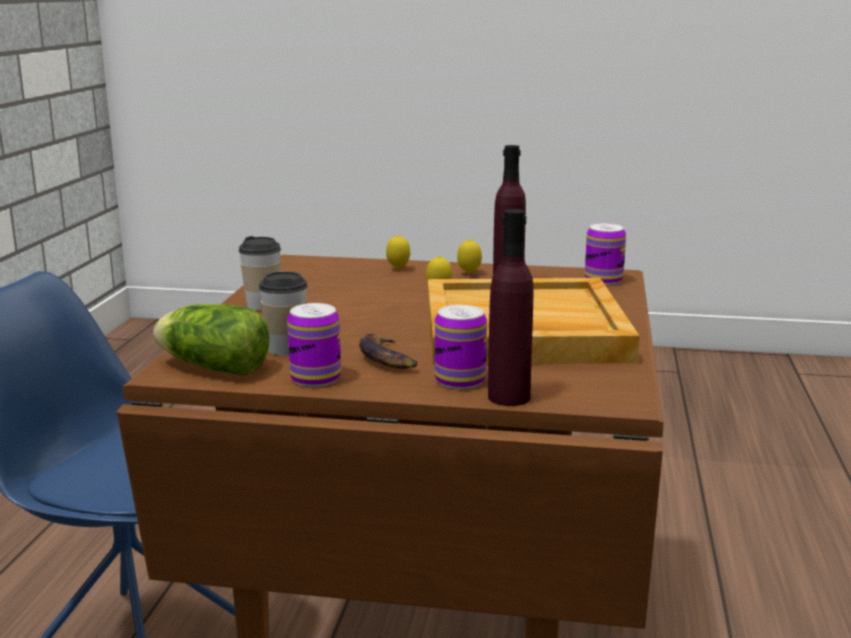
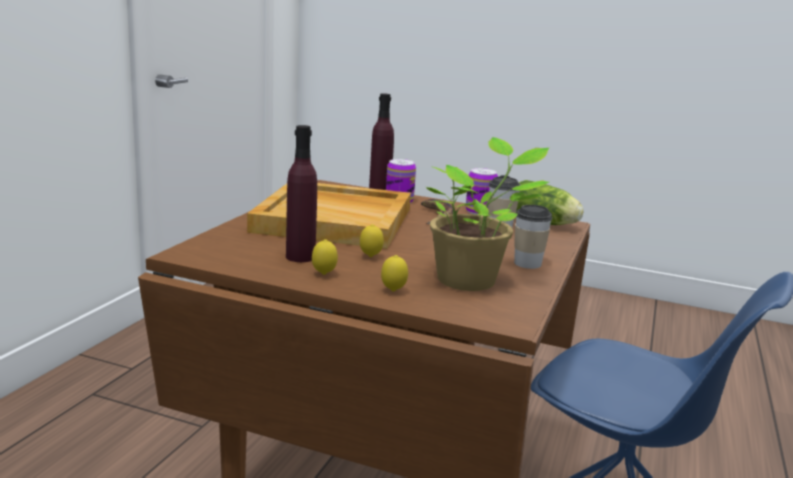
camera: 170 degrees left, 0 degrees up
(328, 283) = (470, 280): none -> potted plant
(603, 280) = (207, 250): can -> none

